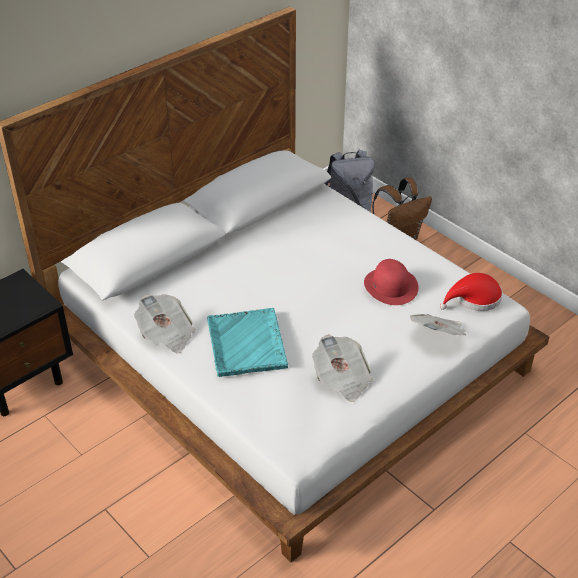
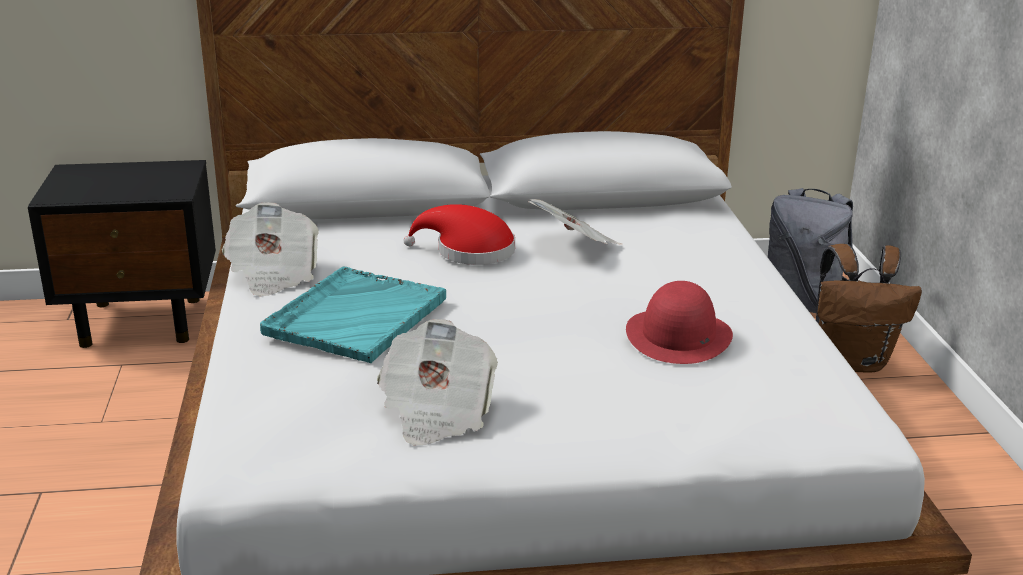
camera: 35 degrees right, 15 degrees down
(439, 335) = (683, 423): newspaper -> newspaper (574, 246)
(474, 298) = (816, 402): red hat -> red hat (469, 251)

